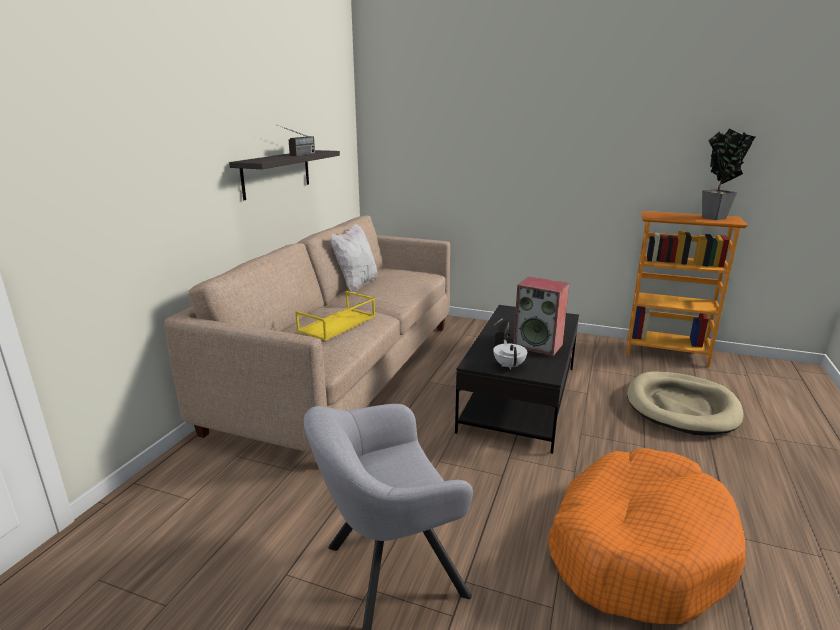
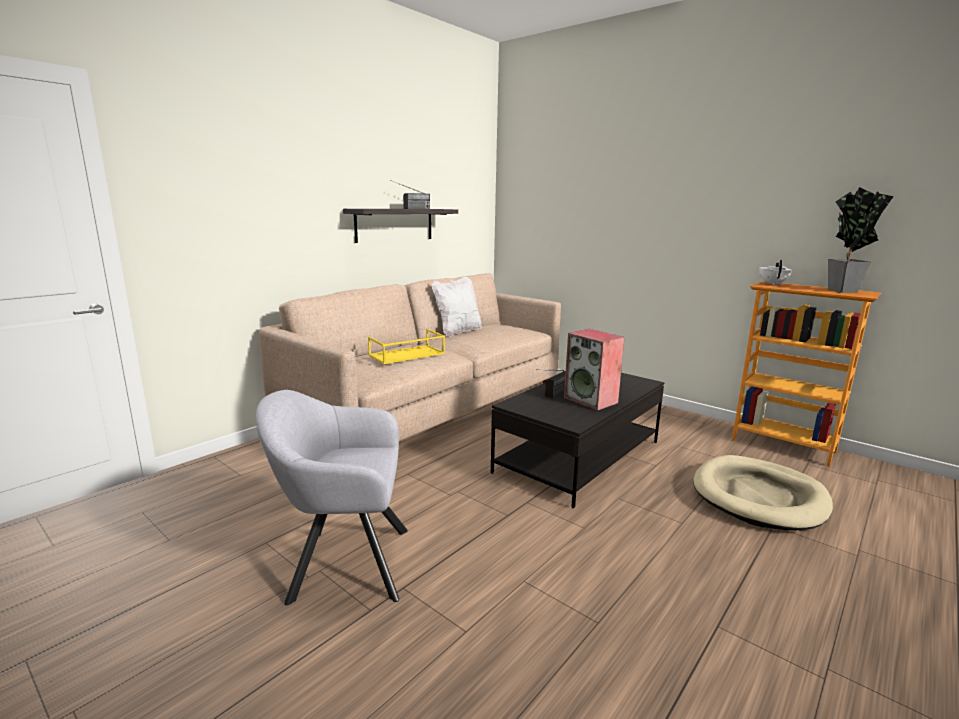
camera: 20 degrees right, 5 degrees down
(509, 366) = (544, 411): white teapot -> white teapot (773, 284)
(638, 548) = (596, 608): orange dog bed -> none

